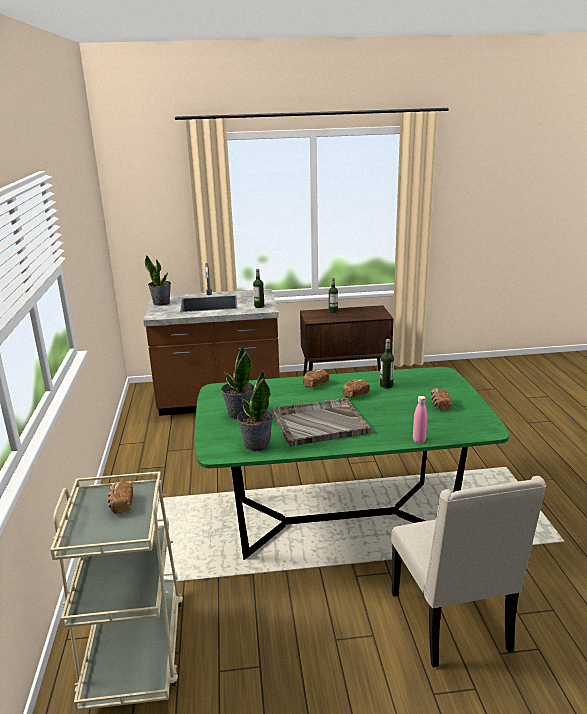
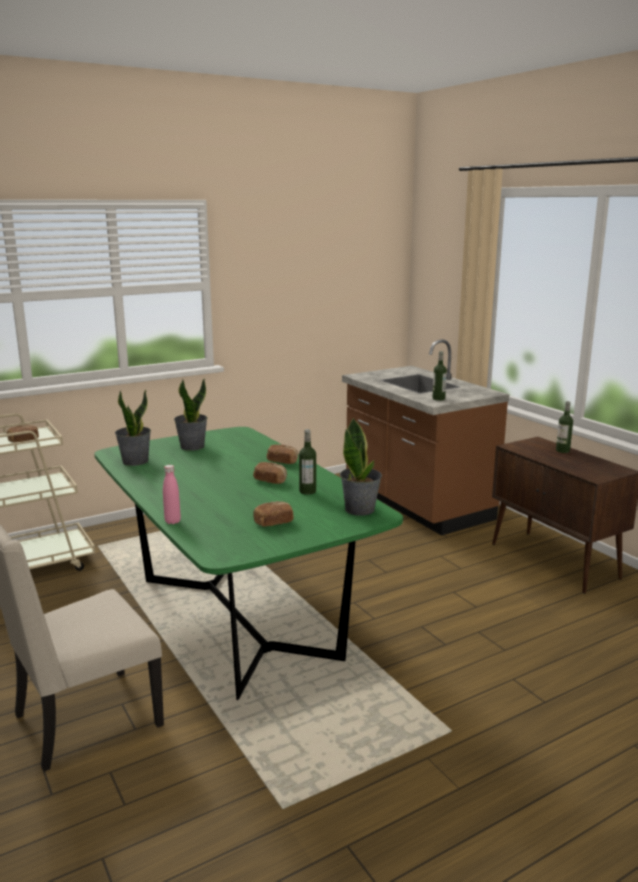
camera: 65 degrees right, 5 degrees down
(161, 303) = (395, 371): potted plant -> potted plant (360, 509)
(318, 423) = (190, 476): grey tray -> none

